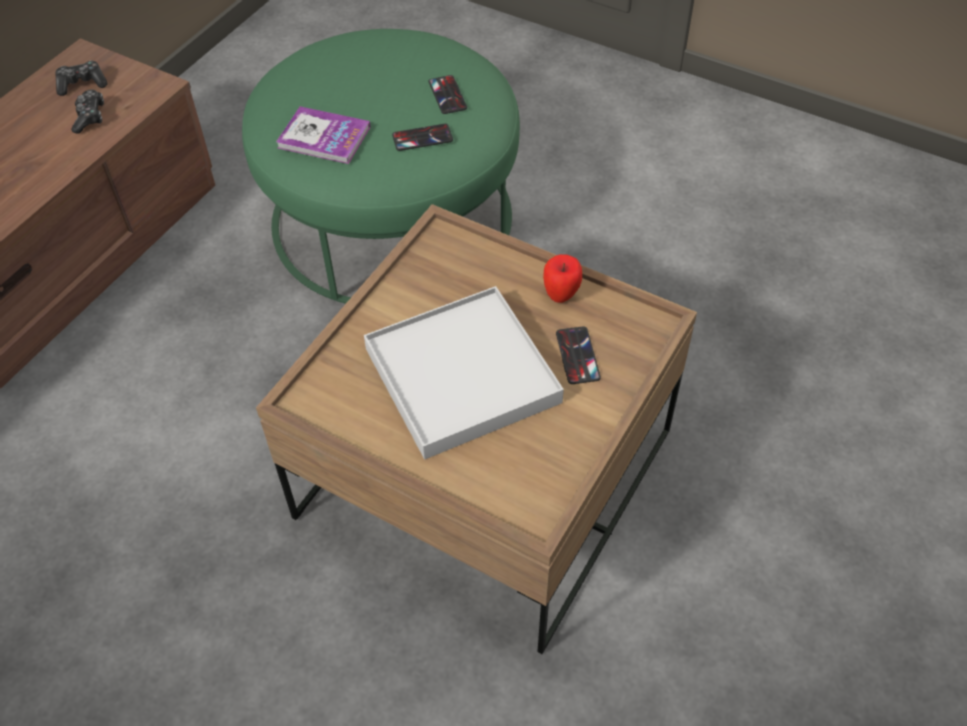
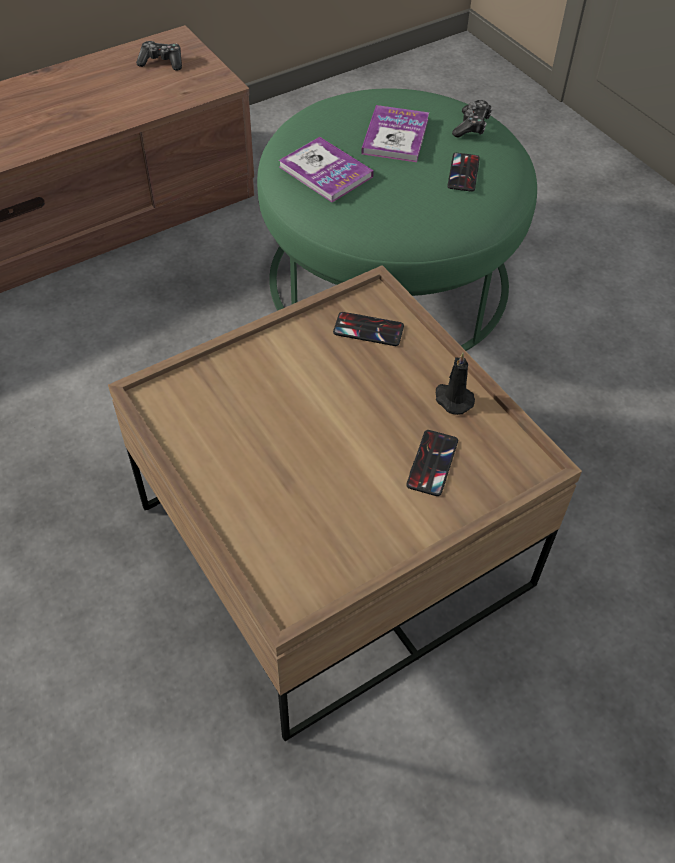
camera: 25 degrees right, 0 degrees up
(90, 117) = (150, 91): game controller -> game controller (472, 126)
(366, 82) = (395, 136): none -> book
(422, 138) = (414, 203): phone -> phone (368, 329)
(461, 375) = (308, 434): white tray -> none
(561, 296) = (452, 399): apple -> black candle

